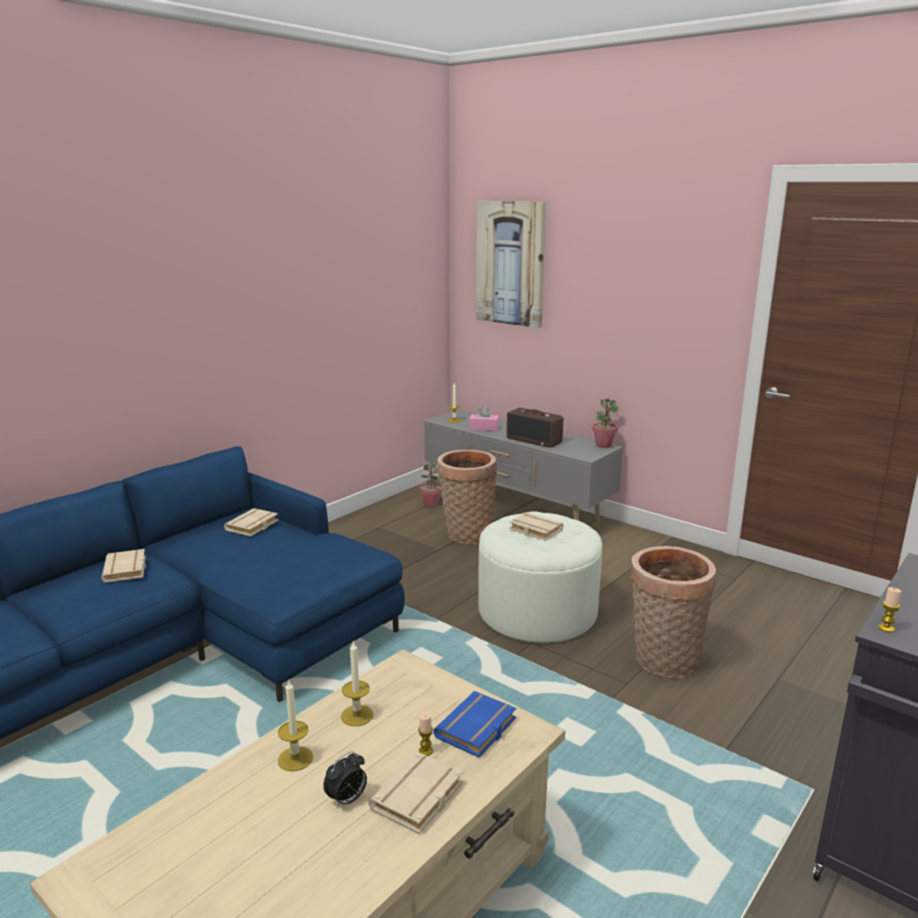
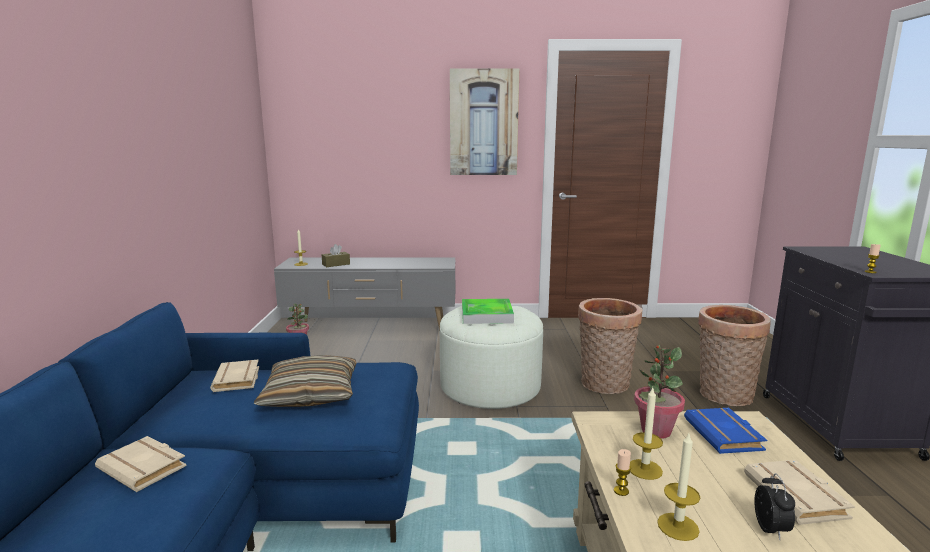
camera: 40 degrees left, 5 degrees down
(276, 555) = (310, 394): none -> pillow
(426, 751) = (732, 465): candle -> candle (621, 491)
(466, 535) = (361, 355): basket -> basket (723, 396)
(483, 428) = (336, 264): pink tissue box -> brown tissue box
(511, 263) = (333, 121): picture -> picture (483, 123)
(534, 530) = (486, 315): beige book -> tray
(535, 440) = (390, 264): radio -> none
(603, 445) = (442, 258): potted plant -> potted plant (655, 431)

